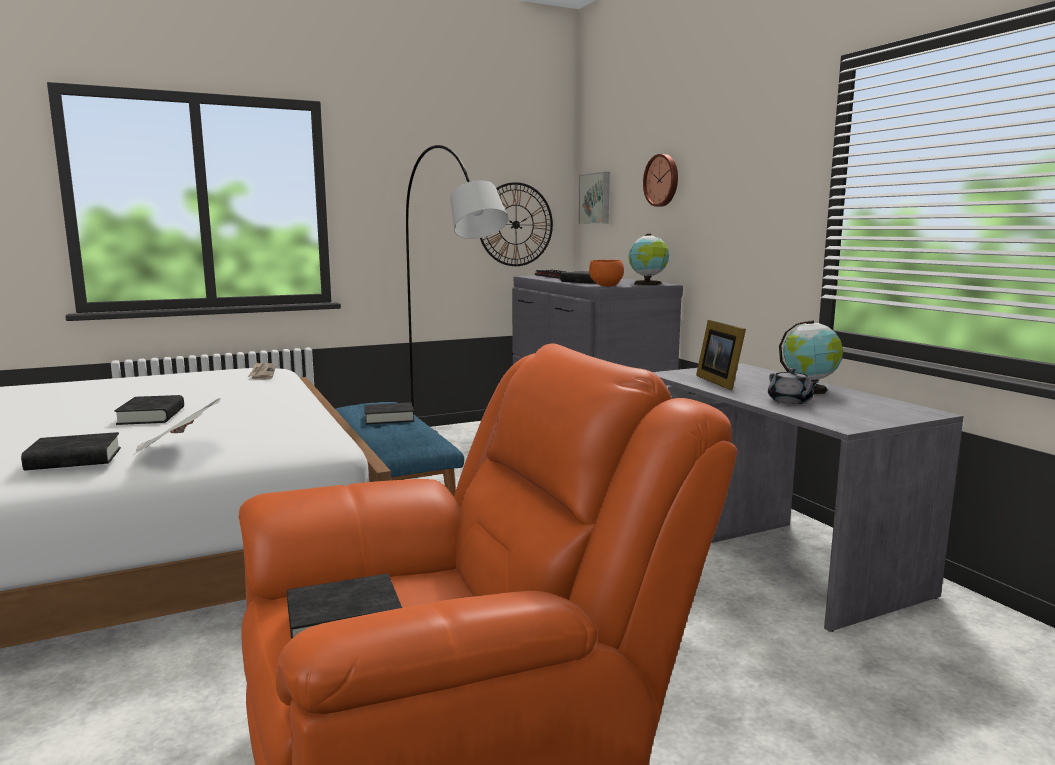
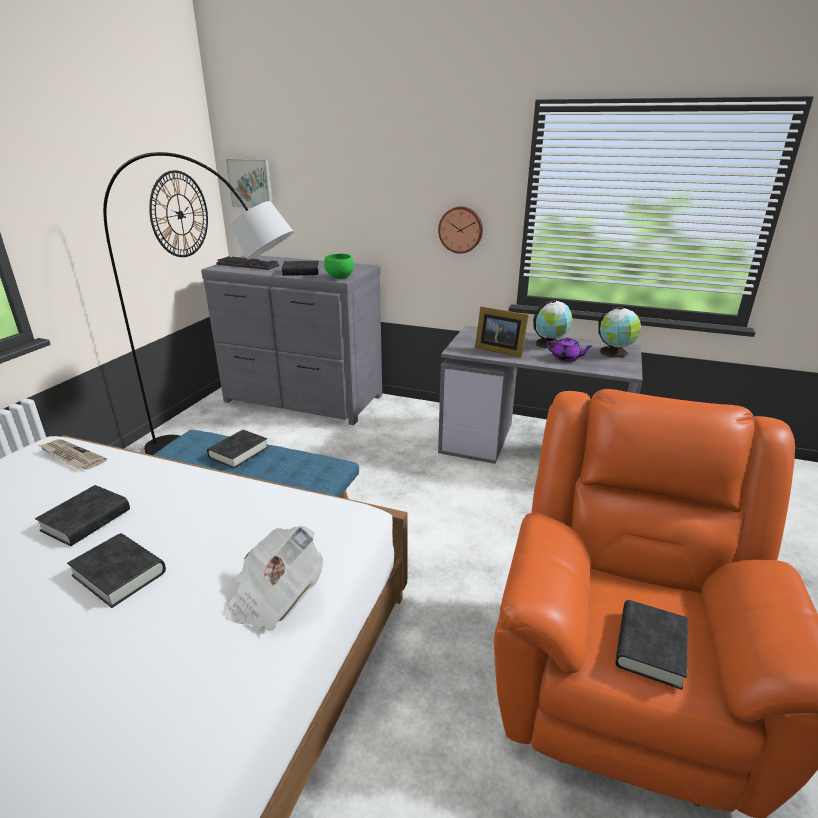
camera: 45 degrees left, 15 degrees up
(74, 459) = (206, 676): black book -> black book (86, 520)
(606, 286) = (340, 278): orange bowl -> green bowl
(647, 284) = (355, 268): globe -> globe (615, 353)
(662, 180) = (344, 175): wall clock -> wall clock (461, 229)
(790, 401) = (566, 358): grey teapot -> purple teapot

